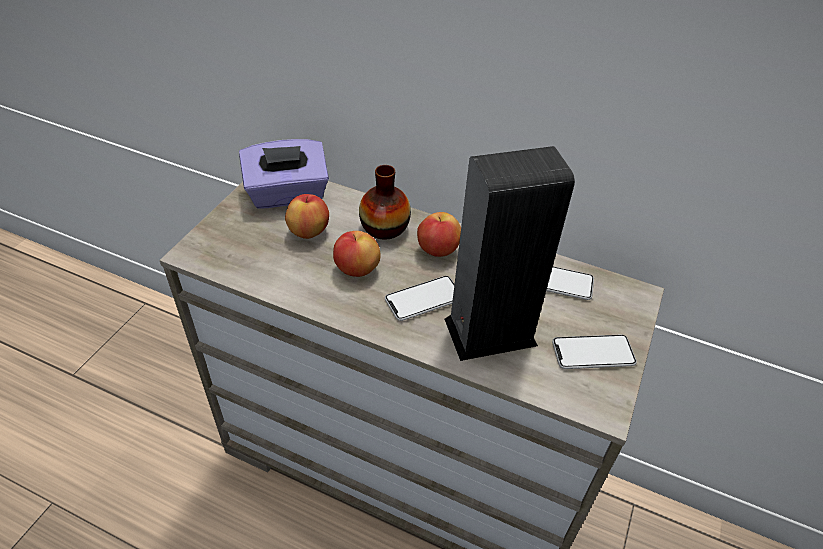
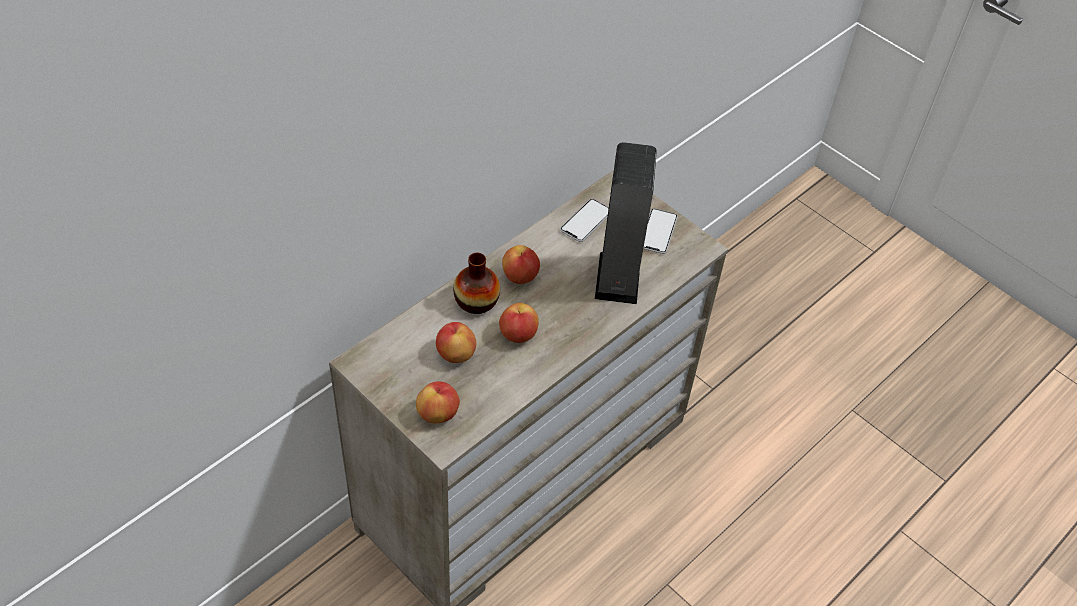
camera: 70 degrees left, 5 degrees up
(228, 239) = (438, 413): none -> apple
(287, 194) = (395, 356): purple tissue box -> none
(423, 299) = (570, 304): phone -> none

